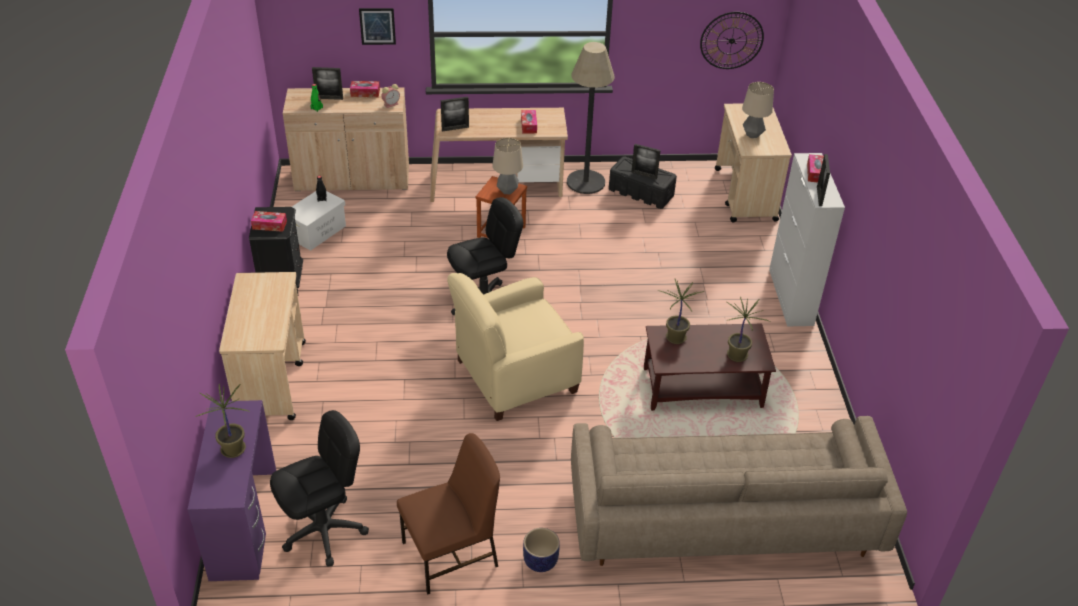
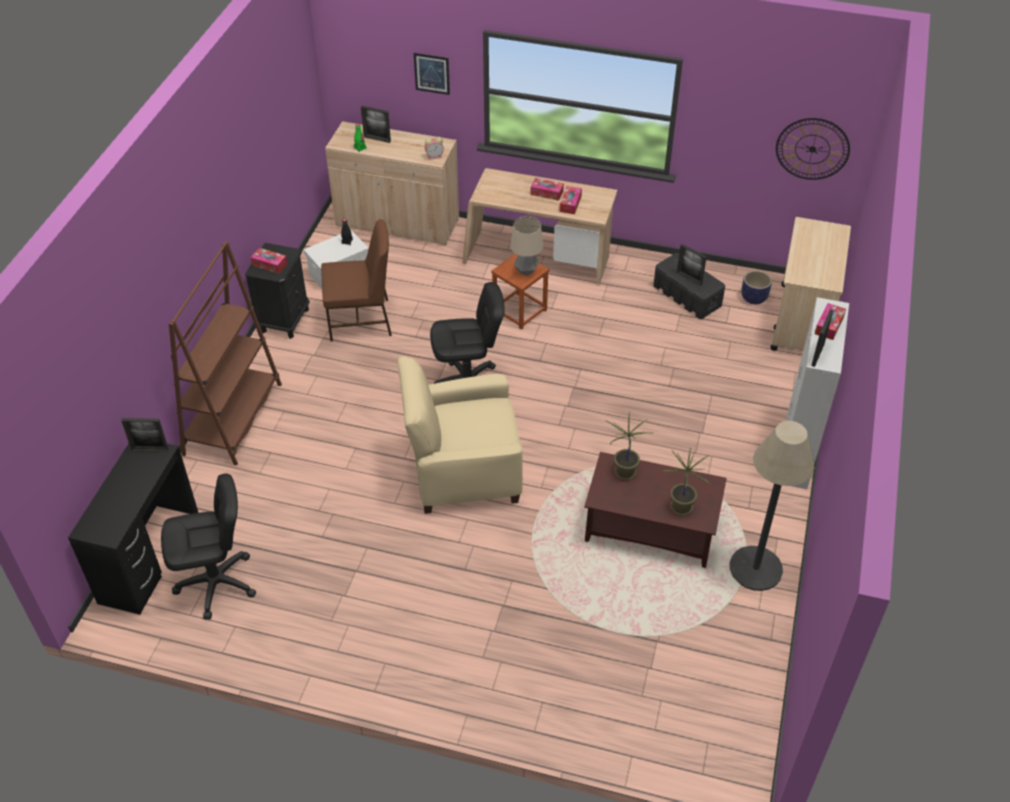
camera: 20 degrees right, 5 degrees up
(234, 450) = (132, 490): potted plant -> none
(243, 524) = (149, 557): purple desk -> black desk
(272, 379) = (233, 419): beige cart -> brown bookcase
(365, 93) = (414, 139): tissue box -> tissue box (546, 193)
(452, 554) = (322, 639): brown chair -> brown chair (361, 320)
(455, 128) = (493, 194): picture frame -> picture frame (150, 450)
(540, 561) = (402, 670): planter -> planter (753, 298)
(585, 182) = (633, 272): floor lamp -> floor lamp (755, 568)
(723, 516) = (606, 674): beige sofa -> none
(752, 135) = (809, 260): table lamp -> none

